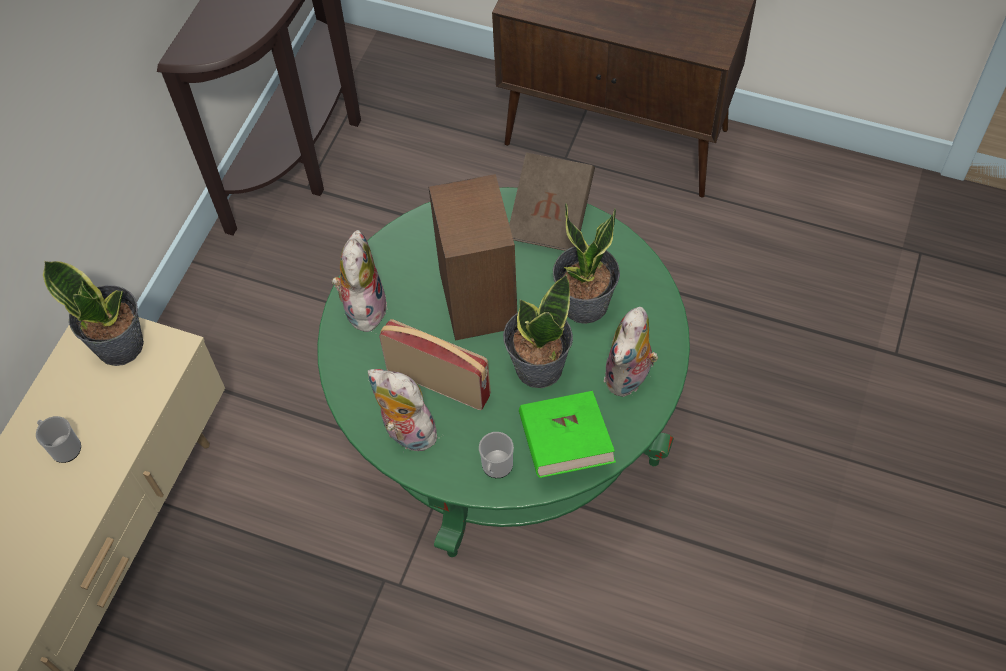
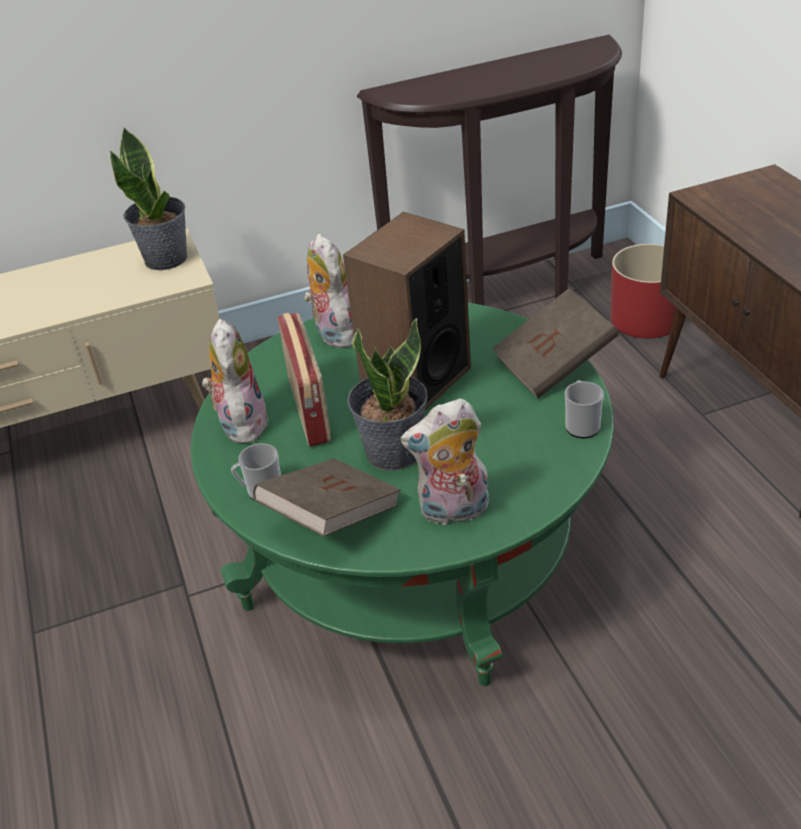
camera: 50 degrees right, 20 degrees down
(63, 447) = (59, 287): mug -> mug (581, 424)
(363, 307) = (333, 333): plush toy -> plush toy turned 75 degrees counterclockwise
(437, 97) = (644, 319): none -> red planter
(565, 445) = (331, 517): green book -> brown book
(585, 304) = (493, 437): potted plant -> none

